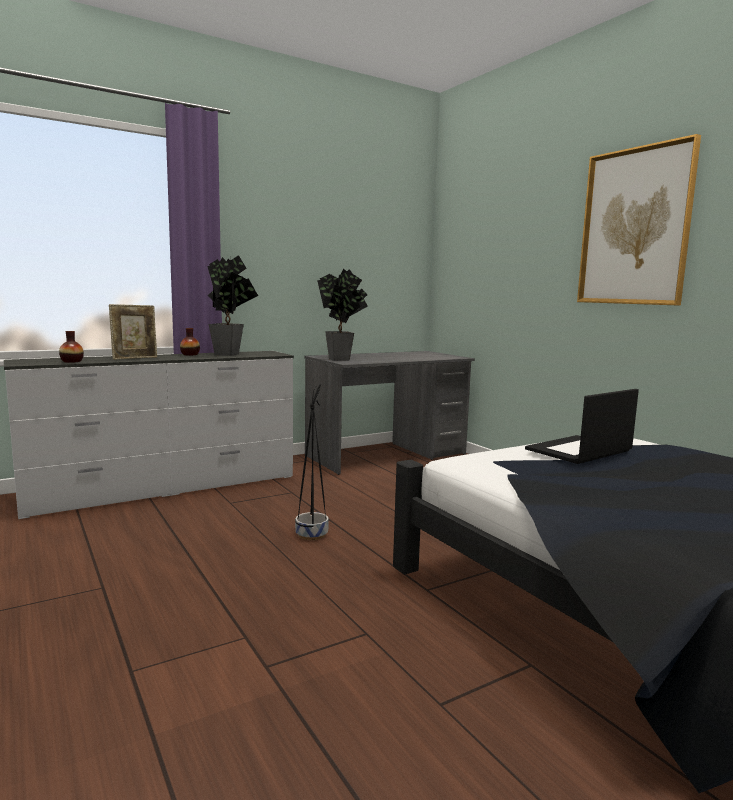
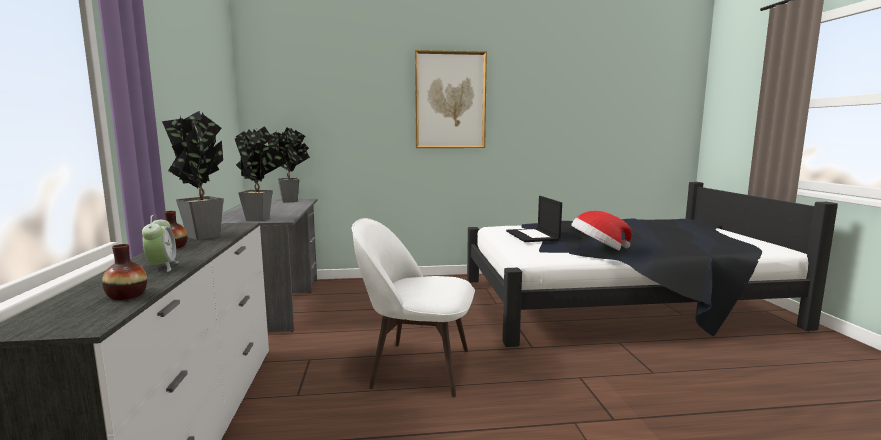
camera: 65 degrees left, 0 degrees up
(135, 358) = (162, 267): picture frame -> alarm clock
(312, 534) = (416, 367): black planter -> white chair
(442, 356) = (293, 201): none -> potted plant
(558, 485) = (598, 249): none -> hat

